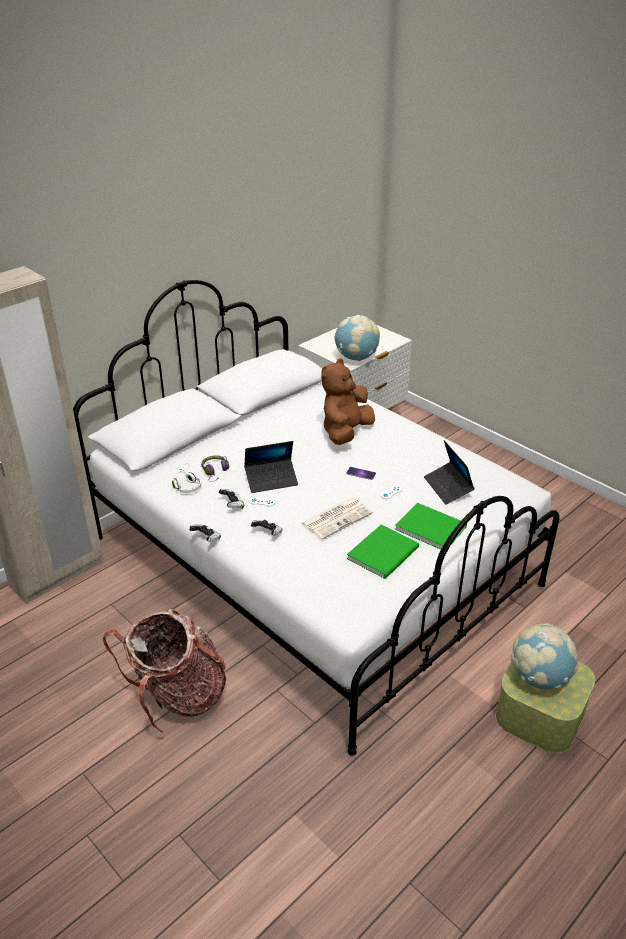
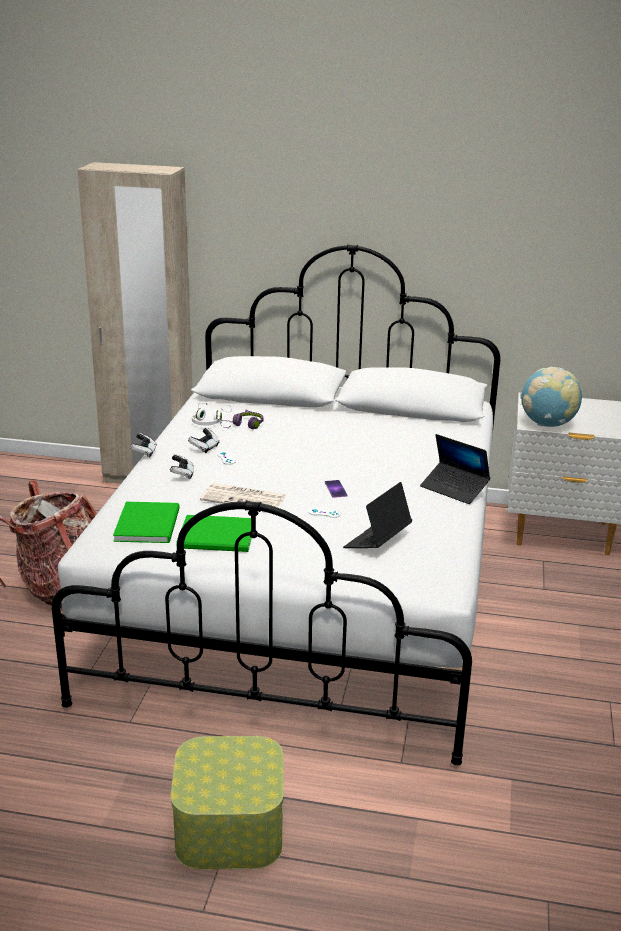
camera: 55 degrees right, 10 degrees down
(271, 480) = (265, 452): laptop -> laptop (454, 489)
(345, 432) = (397, 461): brown plush toy -> none
(429, 526) = (291, 549): green book -> green book (149, 523)
(539, 677) = (226, 764): globe -> none

